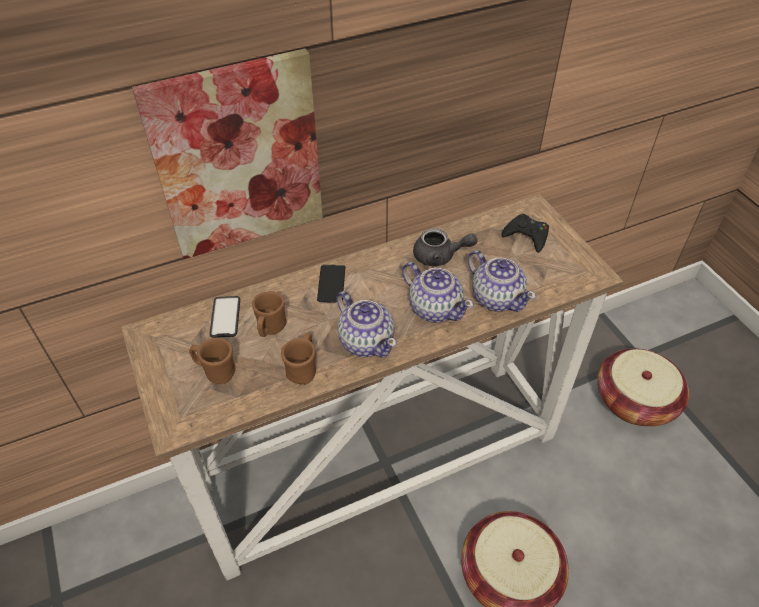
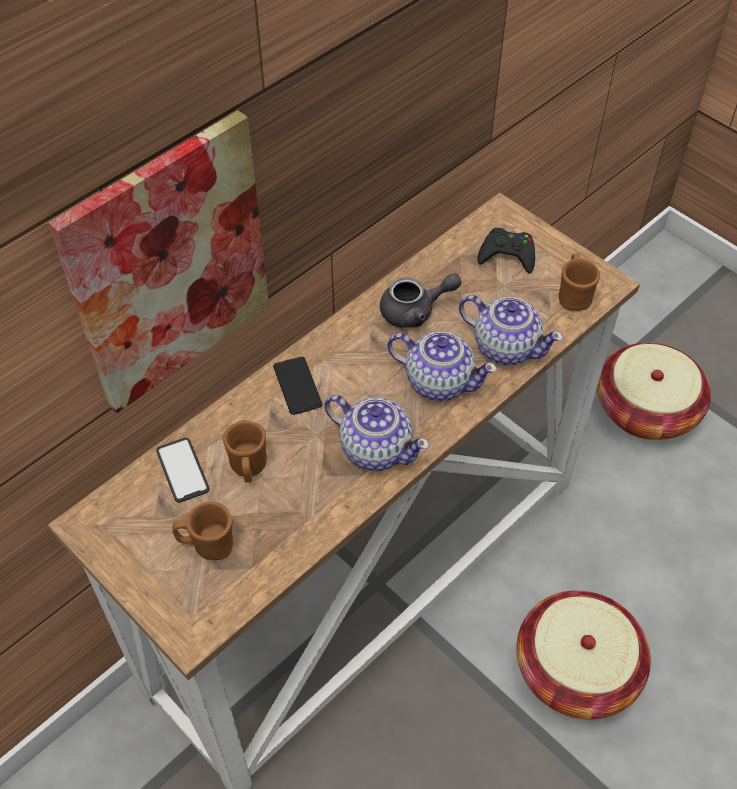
camera: 20 degrees left, 5 degrees up
(303, 369) = (315, 507): brown mug -> brown mug (573, 295)

